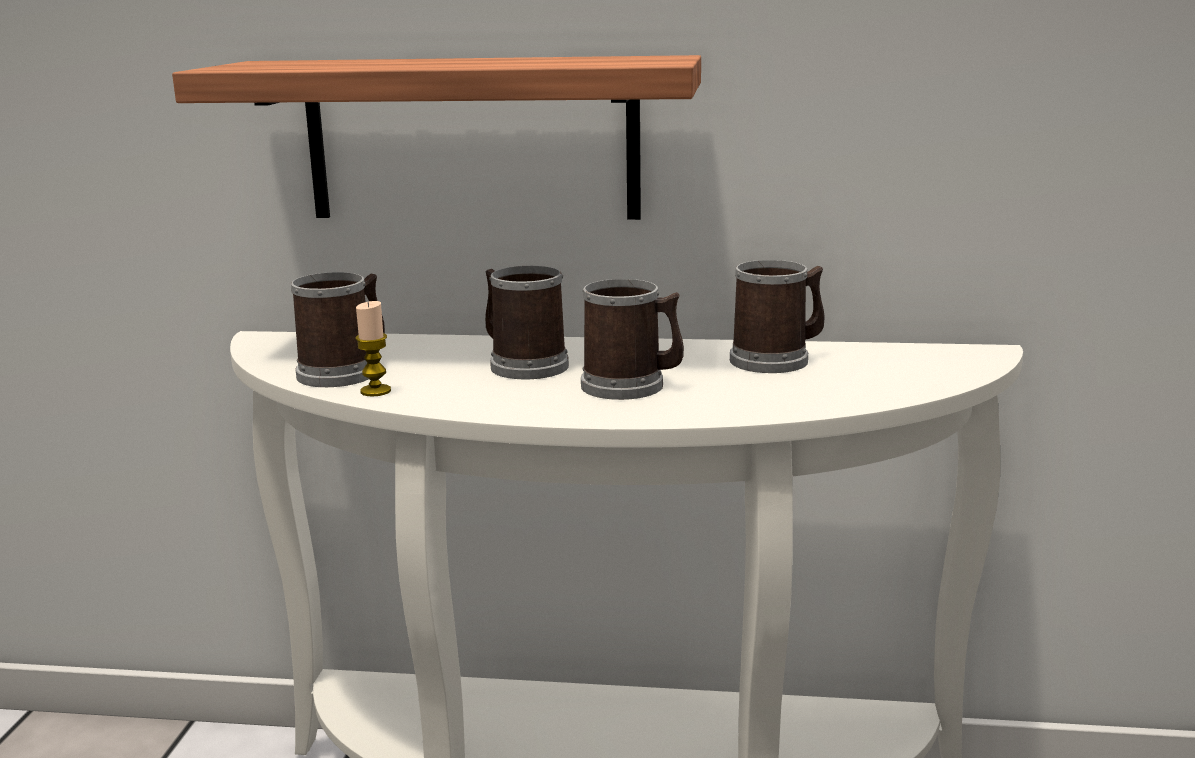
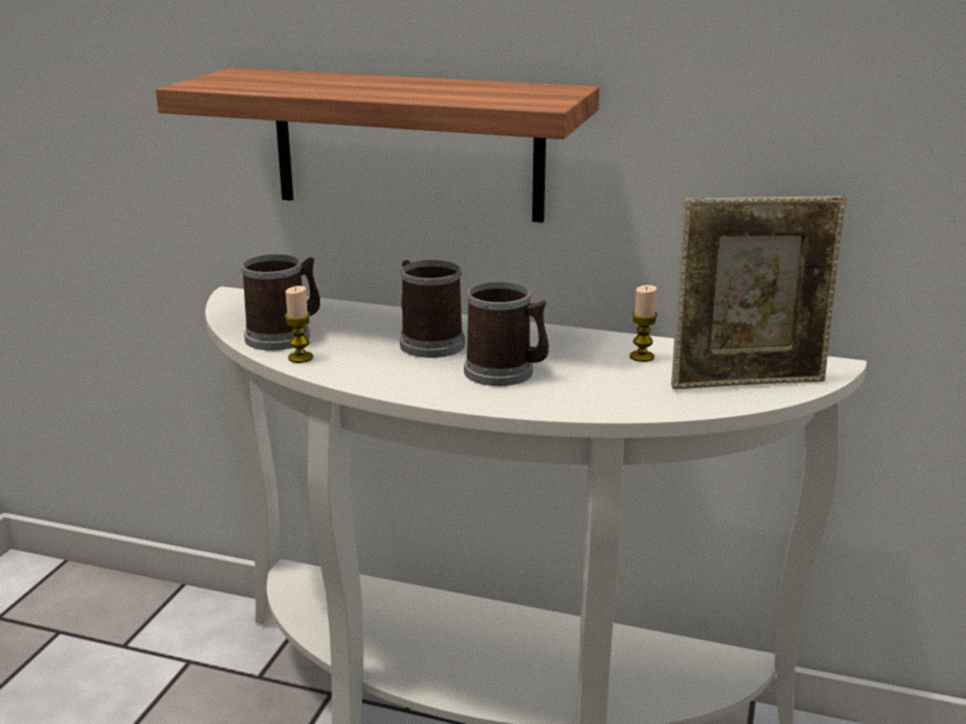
camera: 10 degrees right, 5 degrees up
(777, 359) = (641, 357): mug -> candle
(907, 373) = (747, 382): none -> picture frame

